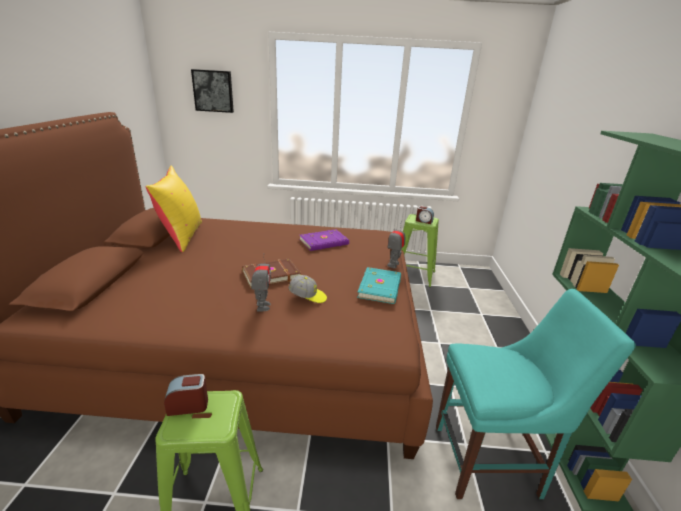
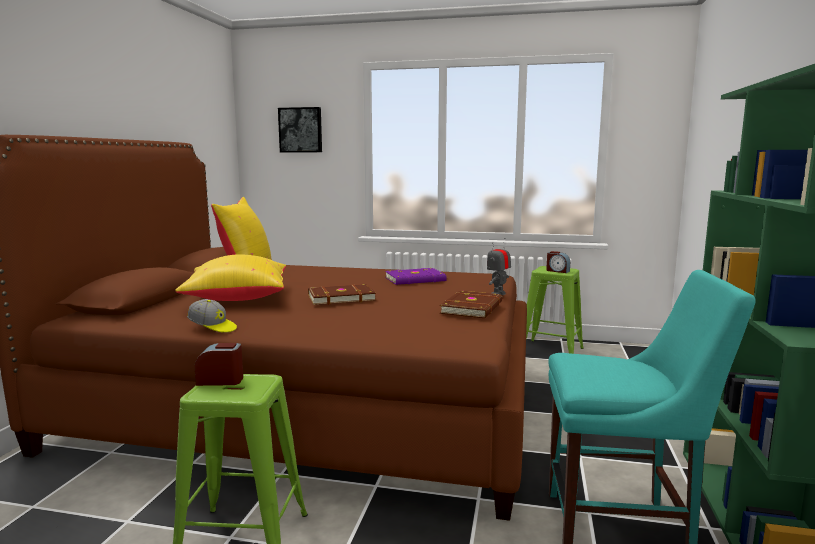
camera: 10 degrees right, 15 degrees down
(180, 277) = (237, 298): none -> yellow pillow
(263, 306) = (323, 317): toy robot -> none
(308, 296) = (379, 311): cap -> cap (213, 328)
(381, 287) = (473, 308): turquoise book -> brown book

